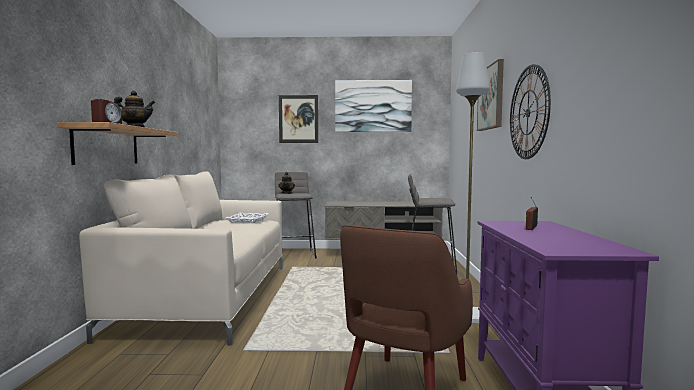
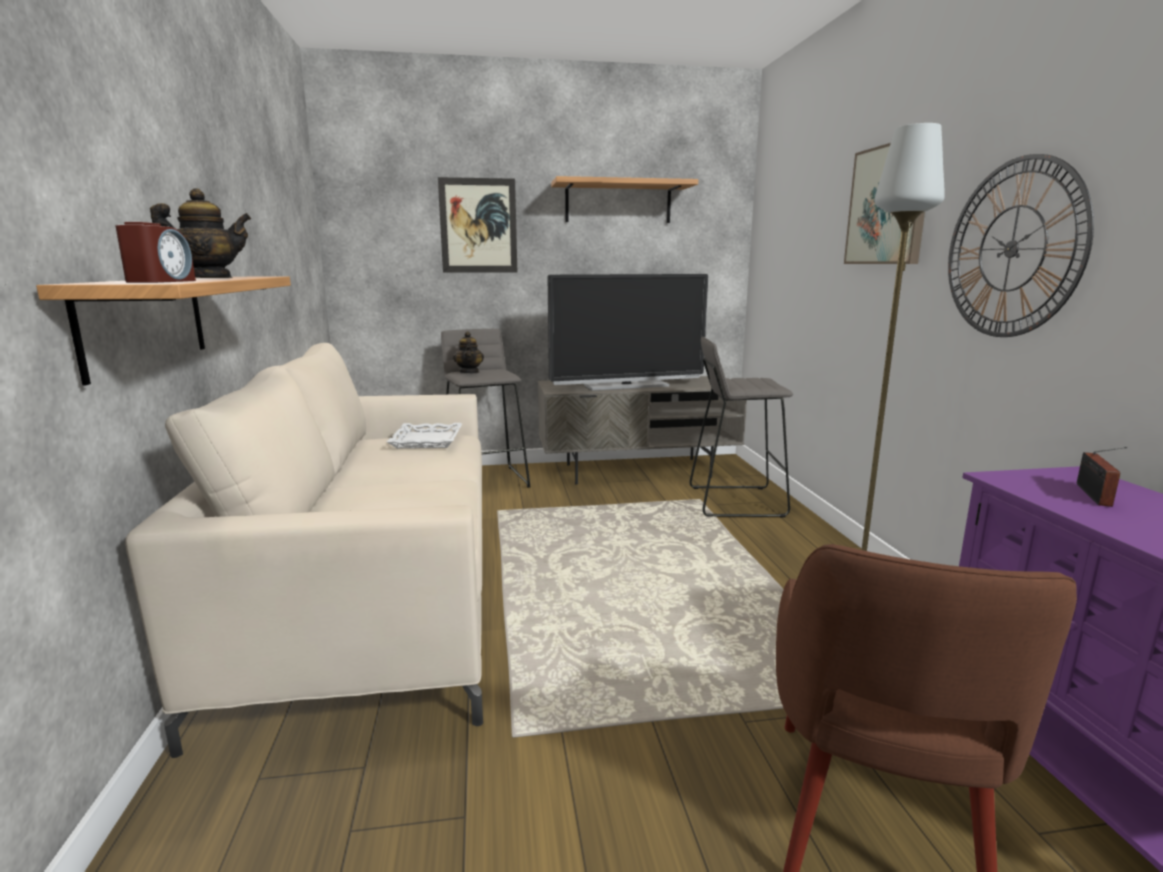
camera: 10 degrees left, 10 degrees up
(373, 106) = (618, 203): picture -> shelf
(373, 203) = (626, 386): none -> television

